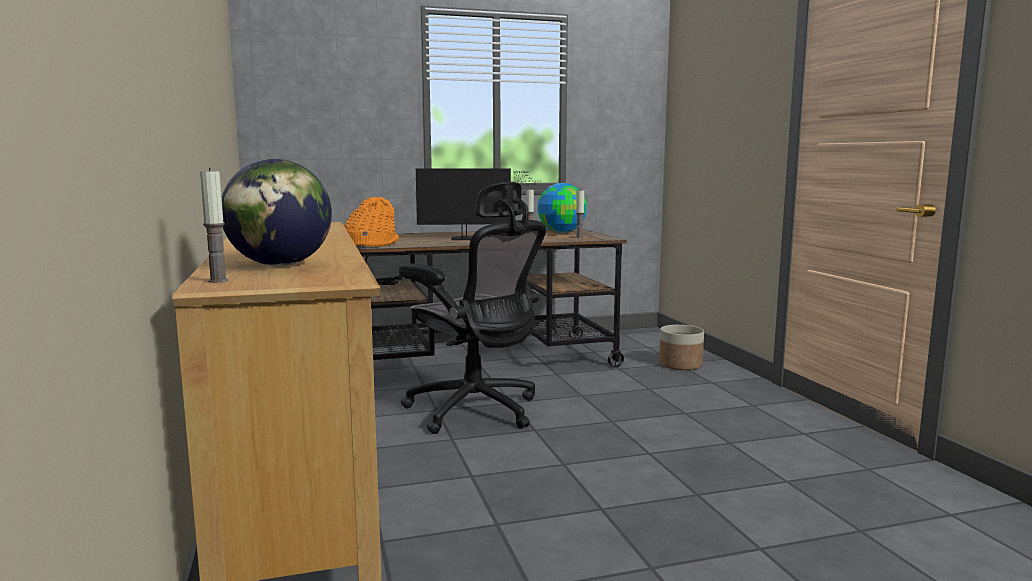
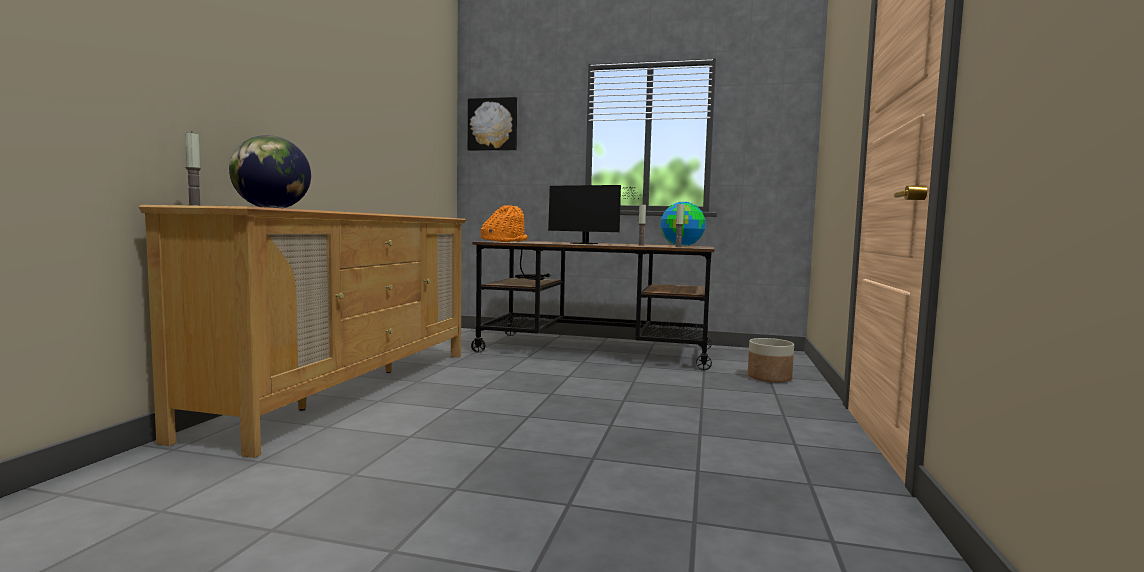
camera: 30 degrees right, 5 degrees down
(291, 77) = (493, 124): none -> picture
(474, 410) = (532, 375): office chair -> none

